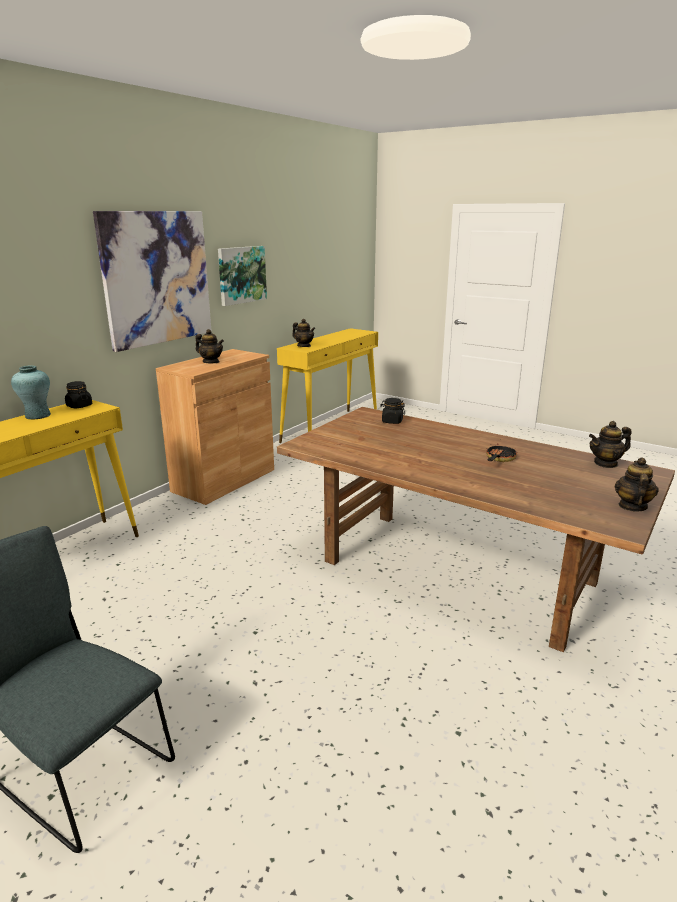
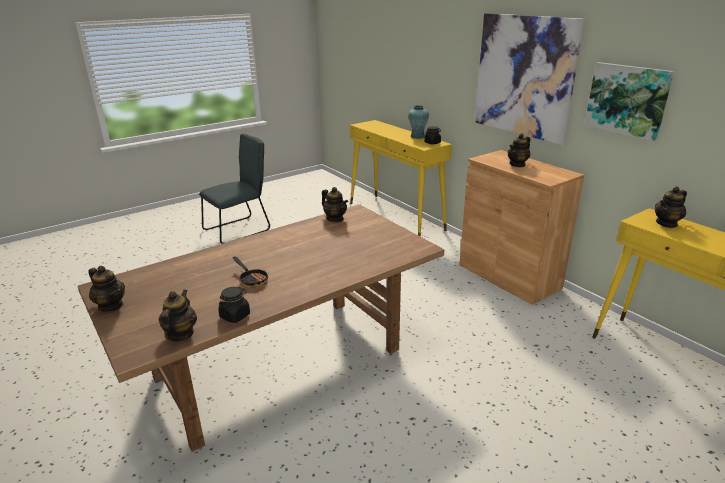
camera: 110 degrees right, 5 degrees up
(331, 450) = (335, 219): none -> teapot
(392, 421) = (385, 254): black jar -> black jar (235, 316)

